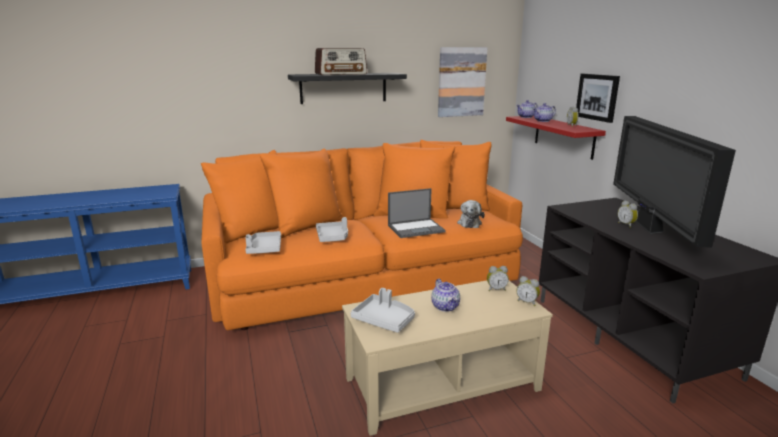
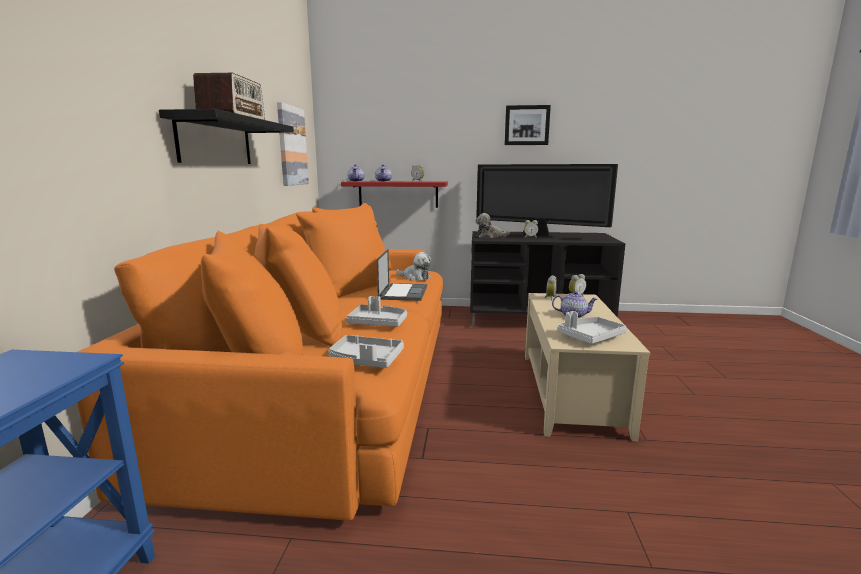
camera: 65 degrees left, 5 degrees down
(592, 208) = (490, 236): none -> plush toy
(597, 97) = (433, 155): picture -> picture (527, 125)

